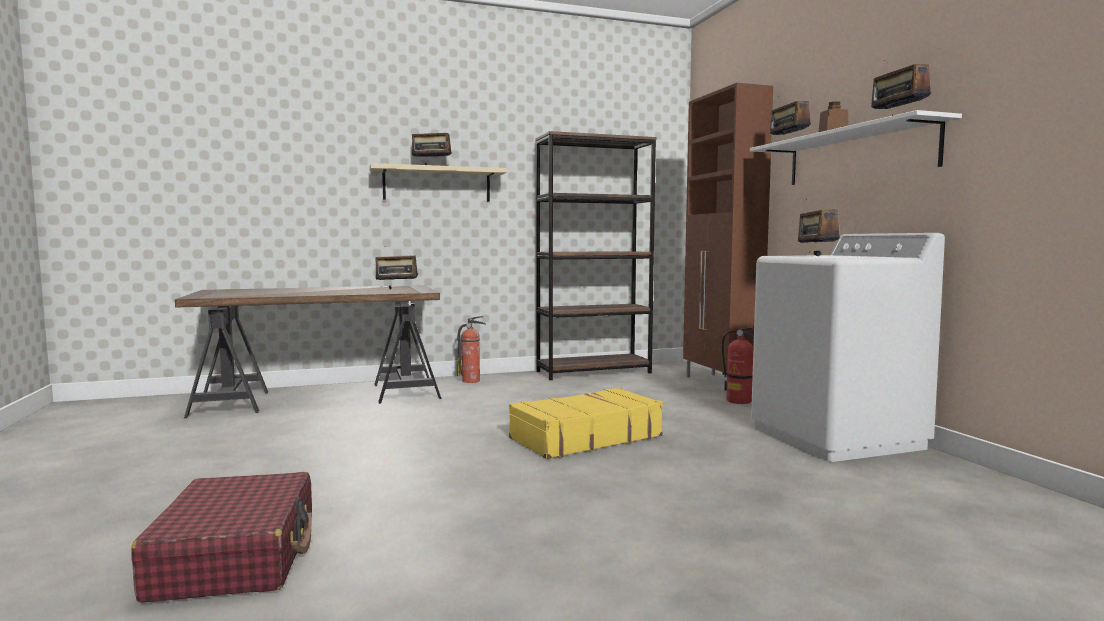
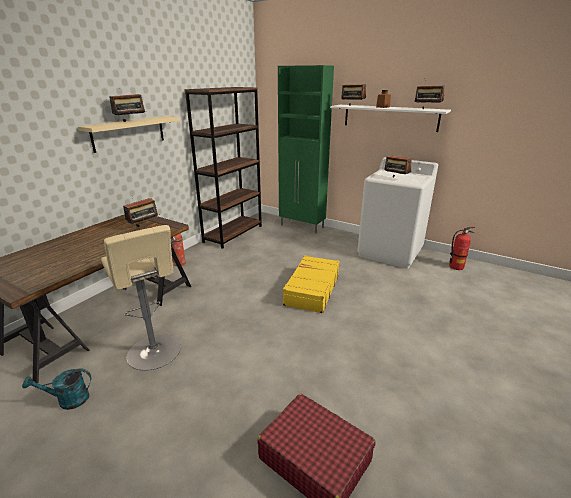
camera: 40 degrees left, 20 degrees up
(177, 433) = (68, 400): none -> turquoise watering can
(297, 431) = (155, 353): none -> beige stool
(720, 383) = (302, 226): brown cabinet -> green cabinet
(739, 401) = (328, 238): fire extinguisher -> fire extinguisher (456, 267)

